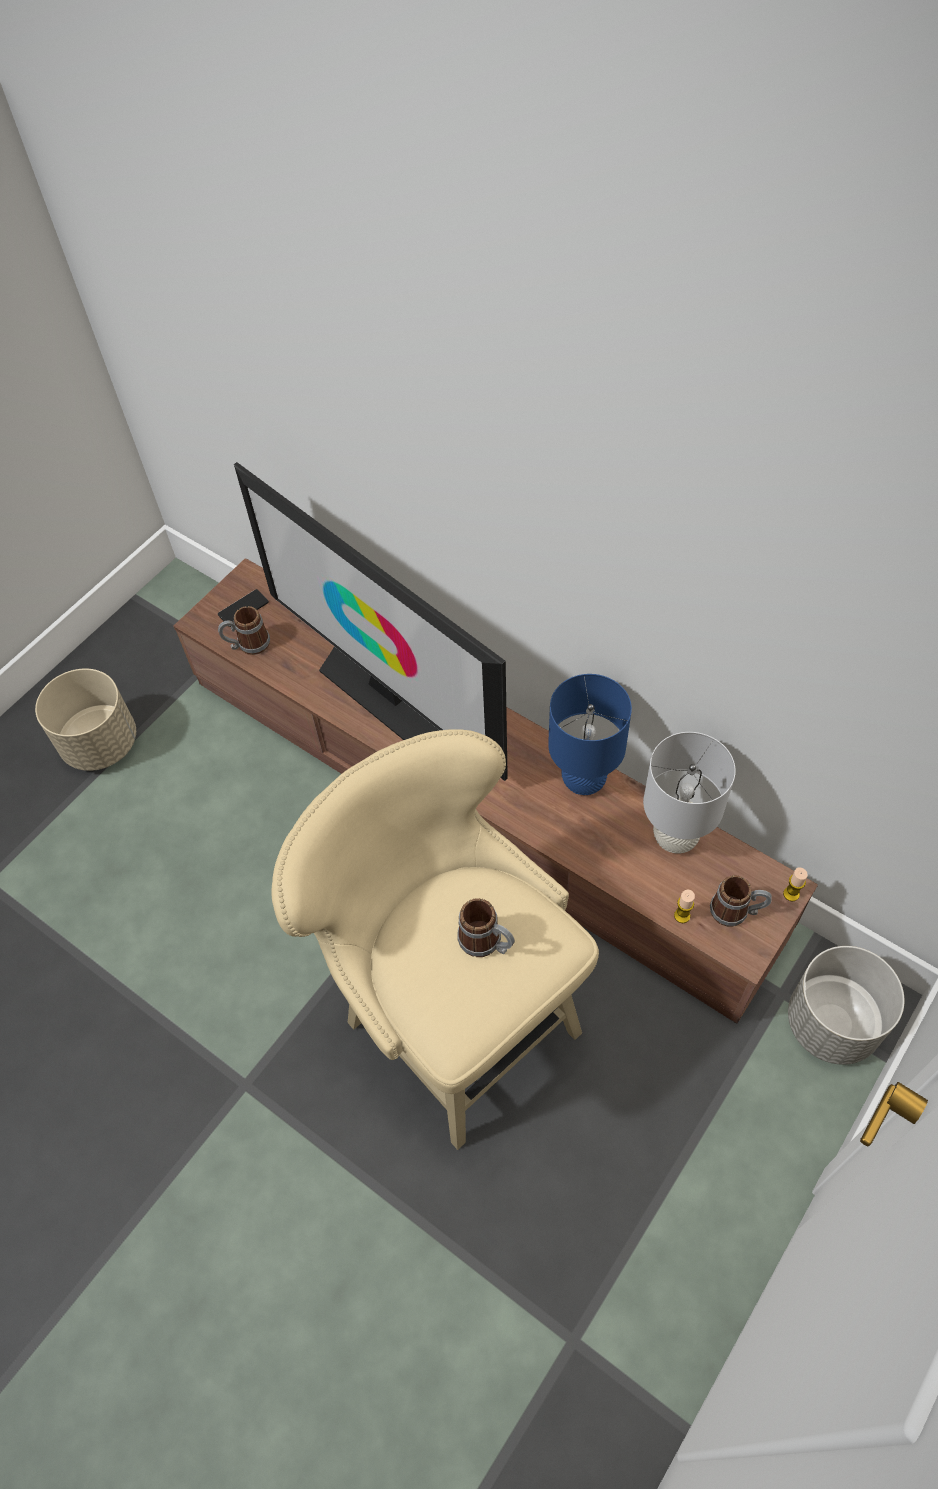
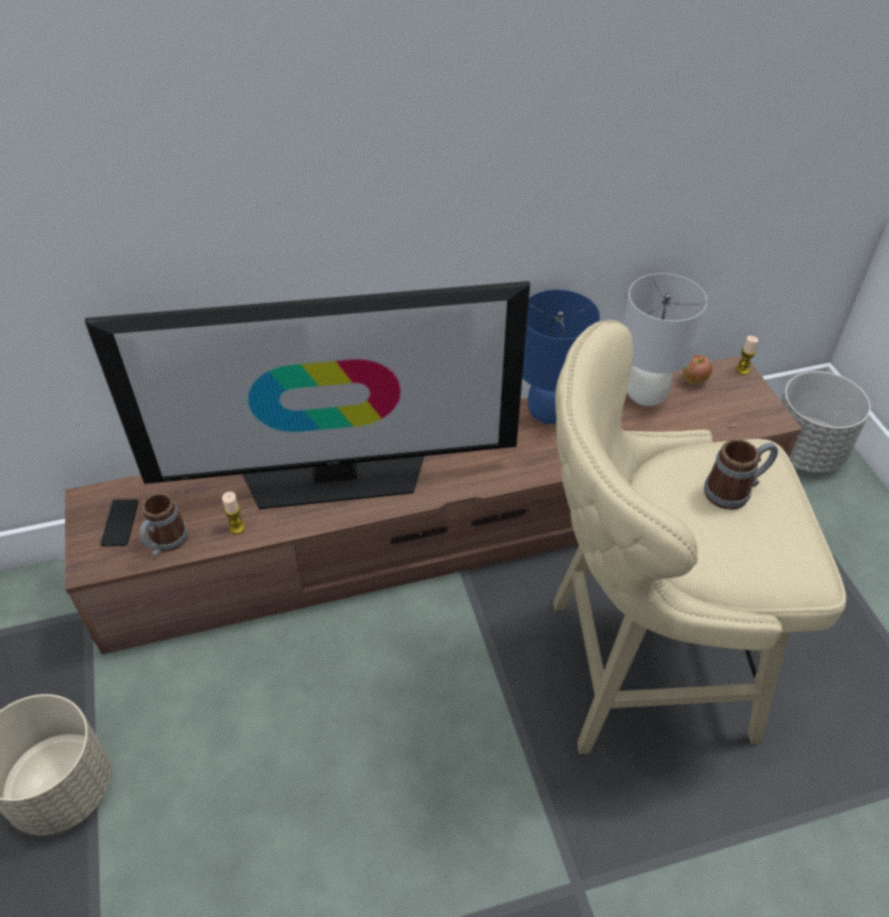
camera: 55 degrees left, 10 degrees down
(682, 915) = (715, 432): candle -> candle (237, 527)
(735, 862) = (694, 380): none -> apple
(736, 911) = (734, 403): mug -> none

